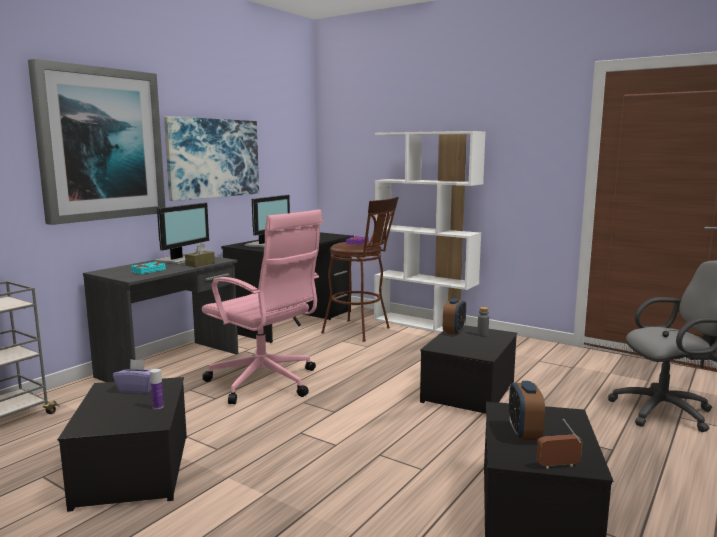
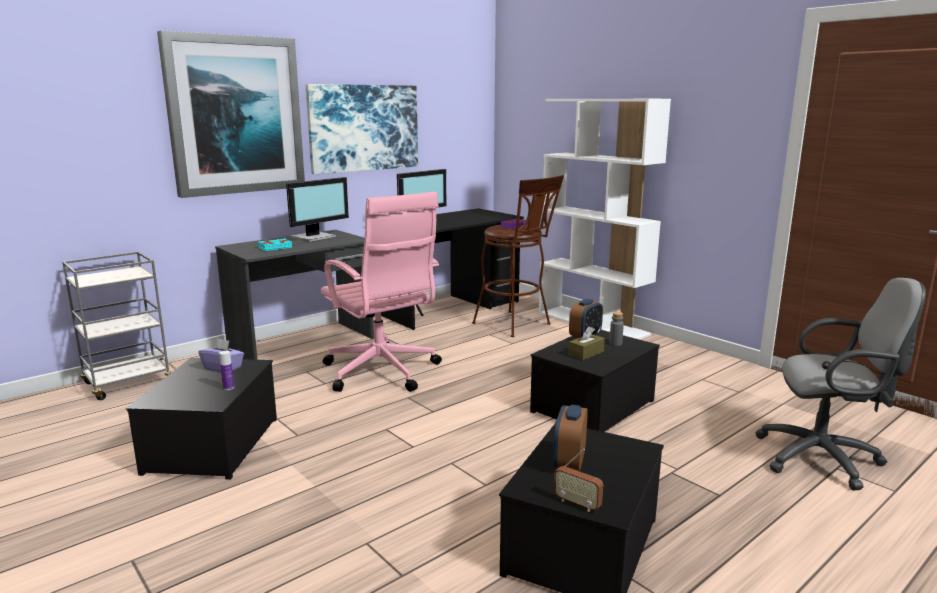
camera: 15 degrees right, 5 degrees up
(200, 264) = (331, 243): brown tissue box -> brown tissue box (586, 353)
(558, 465) = (577, 503): radio -> radio turned 150 degrees counterclockwise

